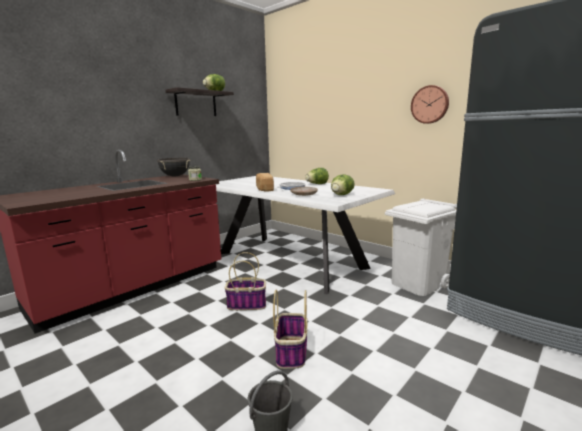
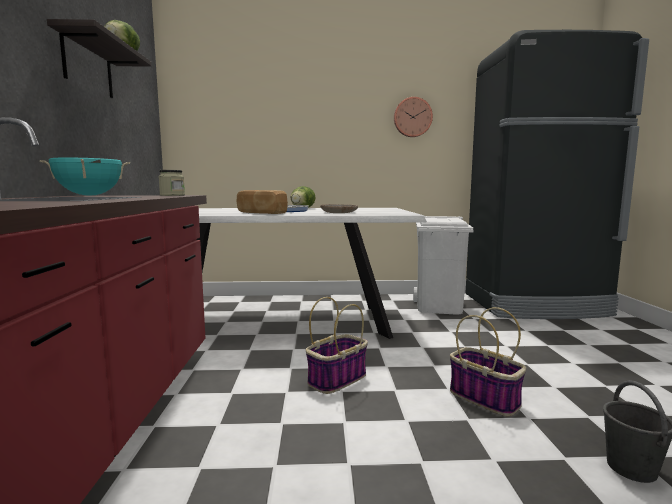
camera: 45 degrees left, 5 degrees down
(175, 176) = (90, 195): black cooking pot -> turquoise cooking pot
(341, 195) = (379, 211): lettuce -> none

